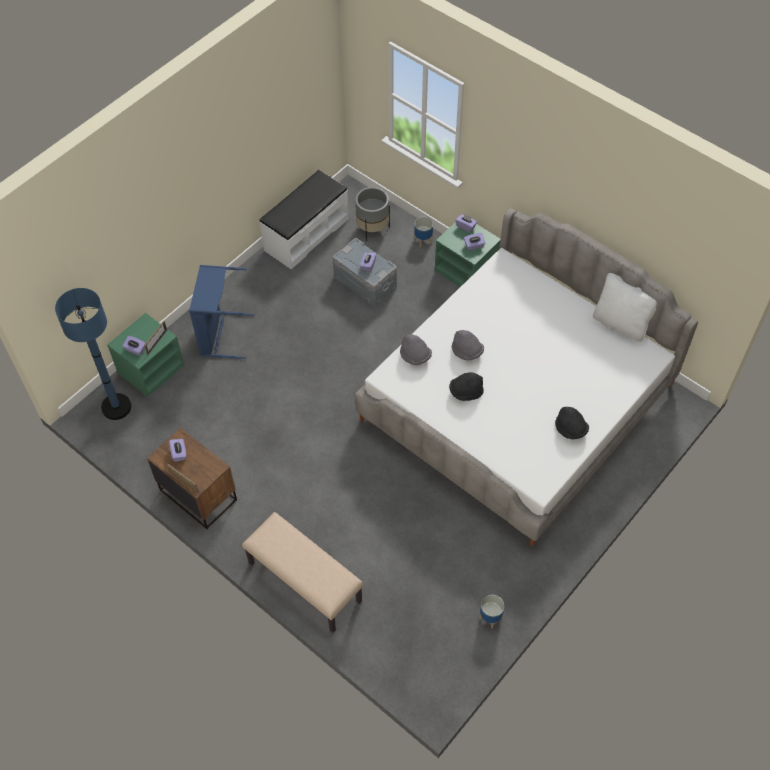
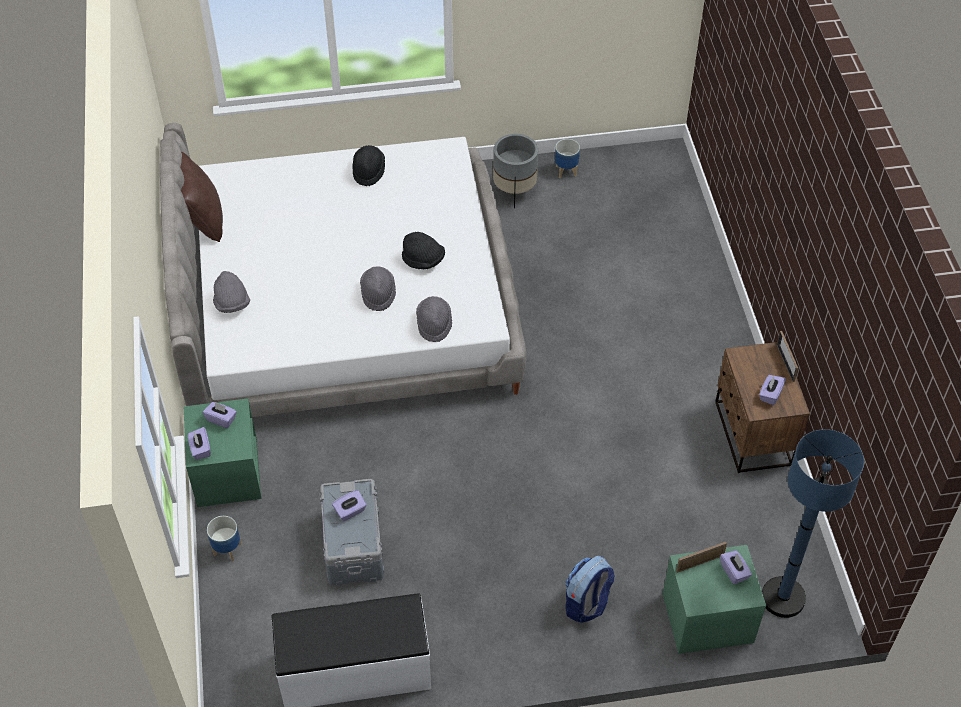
camera: 140 degrees left, 5 degrees down
(220, 334) = (587, 604): blue laundry basket -> backpack
(304, 582) = (706, 292): beige bench -> none
(372, 229) = (267, 613): grey planter -> grey planter (514, 191)
(538, 290) = (232, 303): none -> grey hat
(620, 324) = (202, 220): white pillow -> brown pillow

